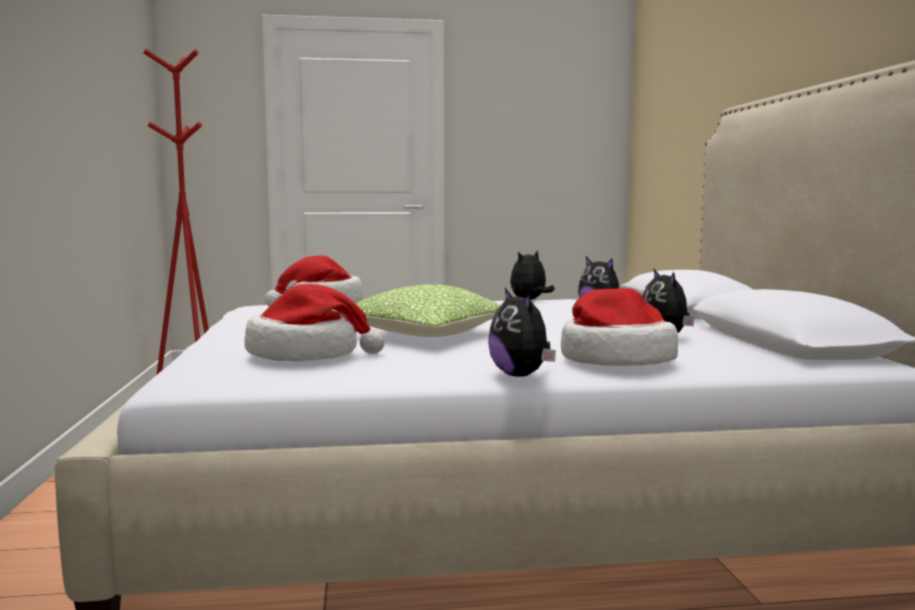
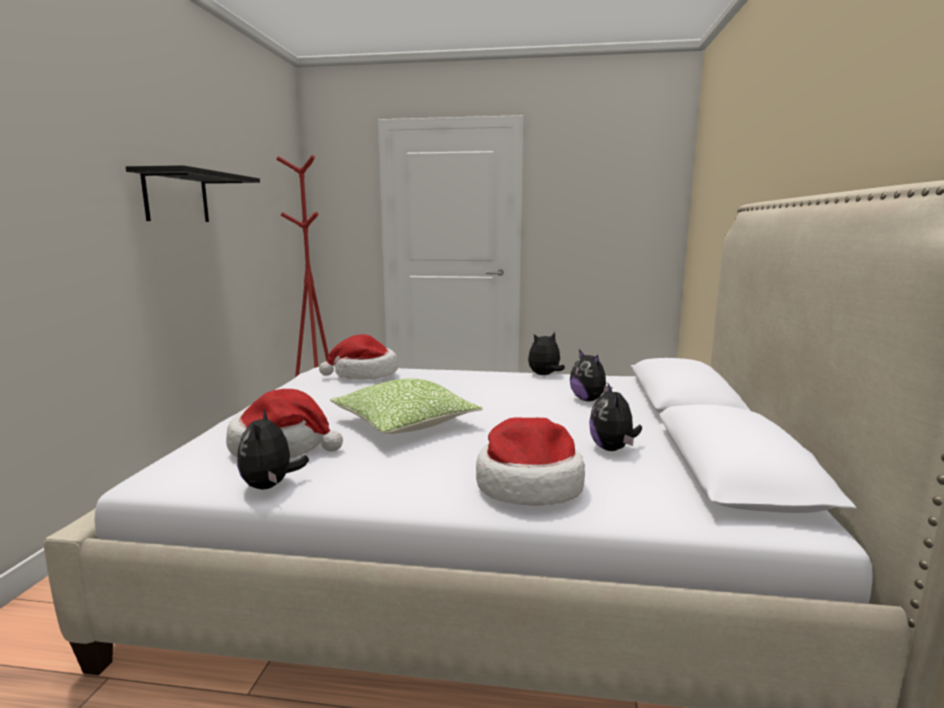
camera: 15 degrees right, 5 degrees up
(52, 83) = (176, 197): none -> black shelf
(521, 375) = (421, 501): plush toy -> plush toy (271, 486)

